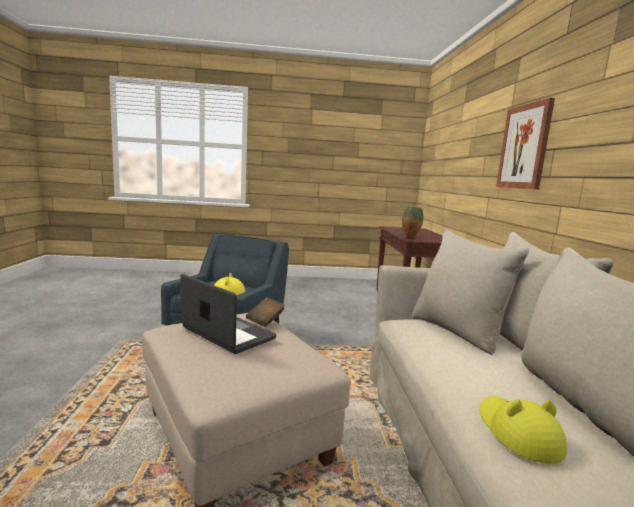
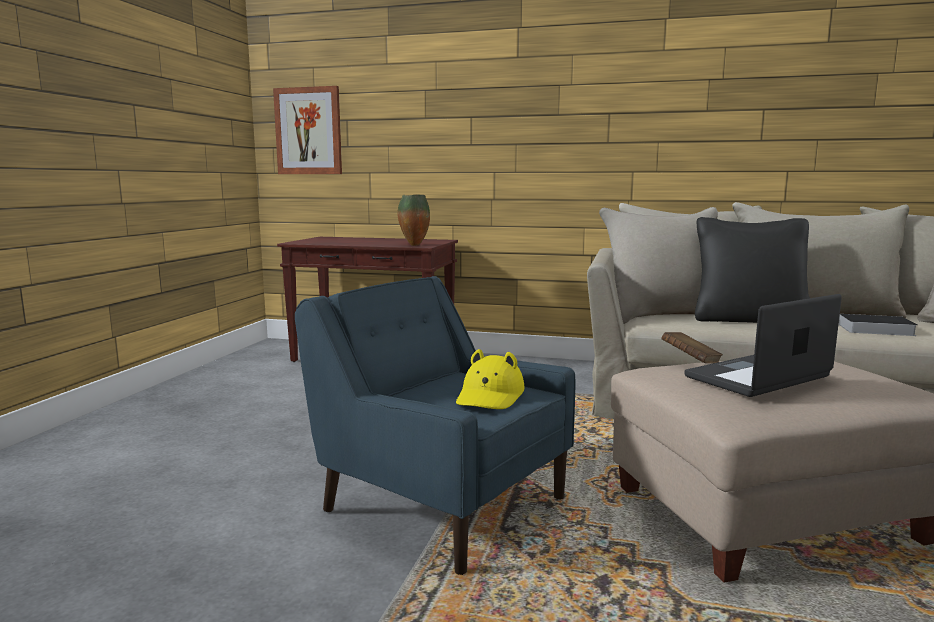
camera: 70 degrees left, 0 degrees up
(469, 360) = (748, 319): none -> black pillow
(517, 432) = (873, 329): yellow hat -> book
(524, 147) = (561, 109): picture -> picture (308, 131)

